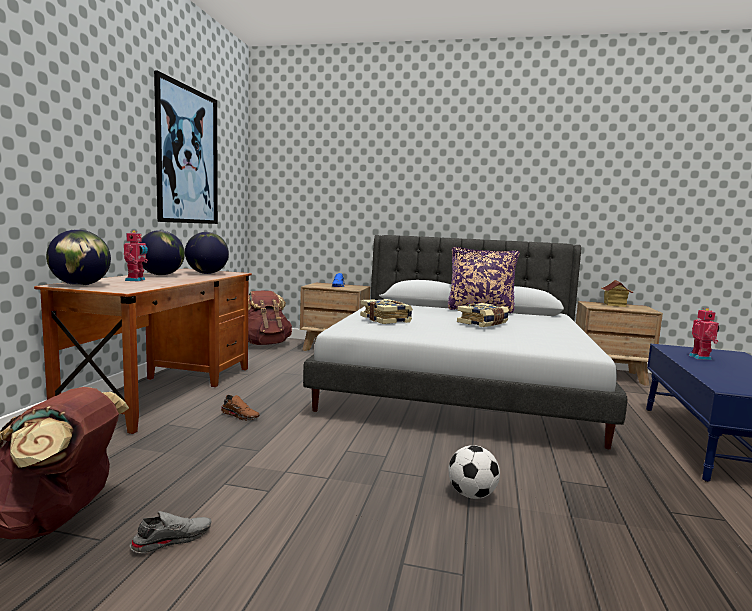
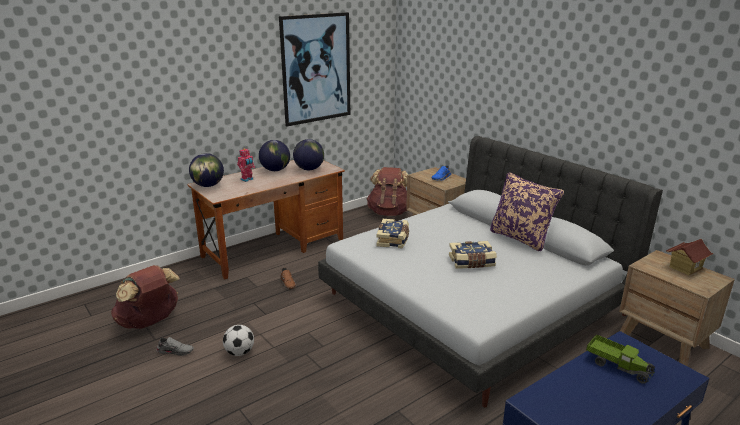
camera: 40 degrees right, 15 degrees up
(472, 495) = (328, 392): football -> football (240, 352)
(701, 357) = (618, 366): toy robot -> toy truck

